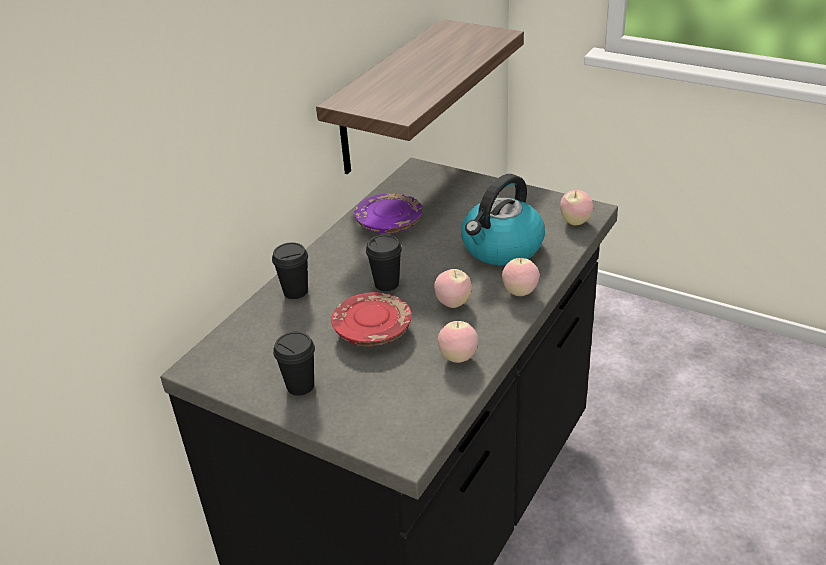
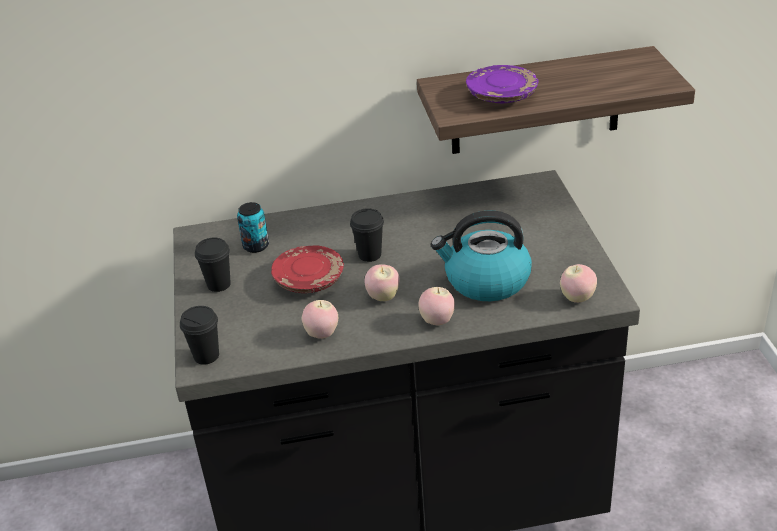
camera: 50 degrees right, 0 degrees up
(276, 338) = (256, 246): none -> can
(295, 292) = (313, 223): black cup -> black cup (206, 356)
(389, 223) = (446, 213): purple plate -> purple plate (501, 95)

